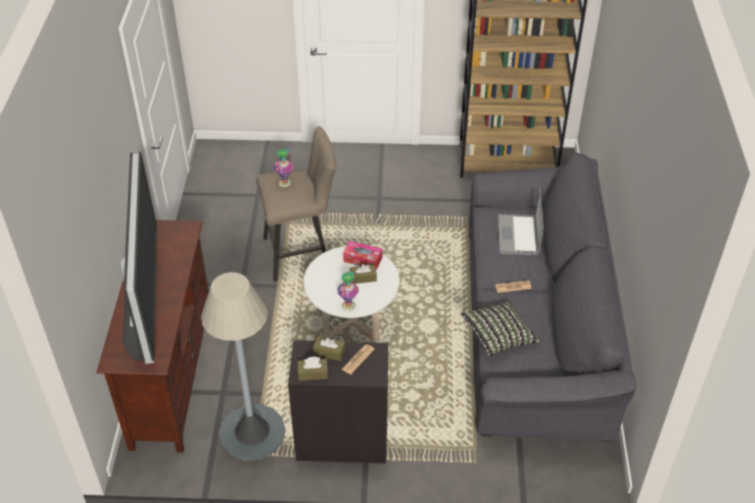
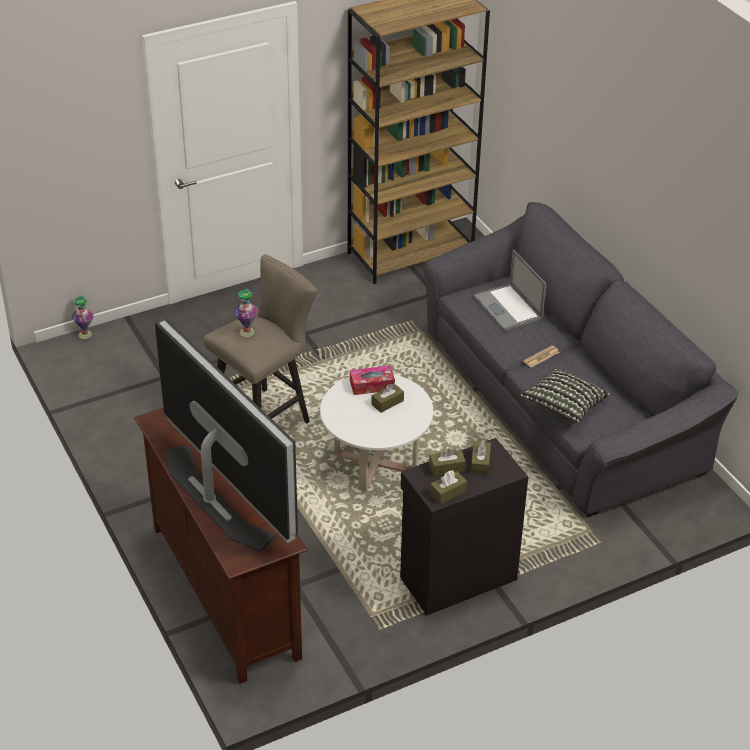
camera: 30 degrees left, 5 degrees down
(252, 432) = (359, 609): grey floor lamp -> none
(348, 305) = (394, 433): vase -> vase (84, 334)
(358, 359) = (480, 463): newspaper -> brown tissue box

